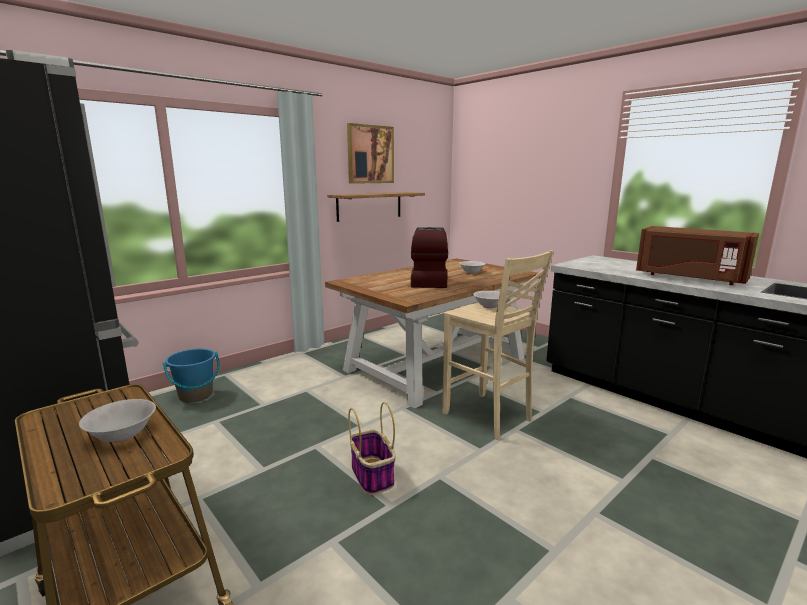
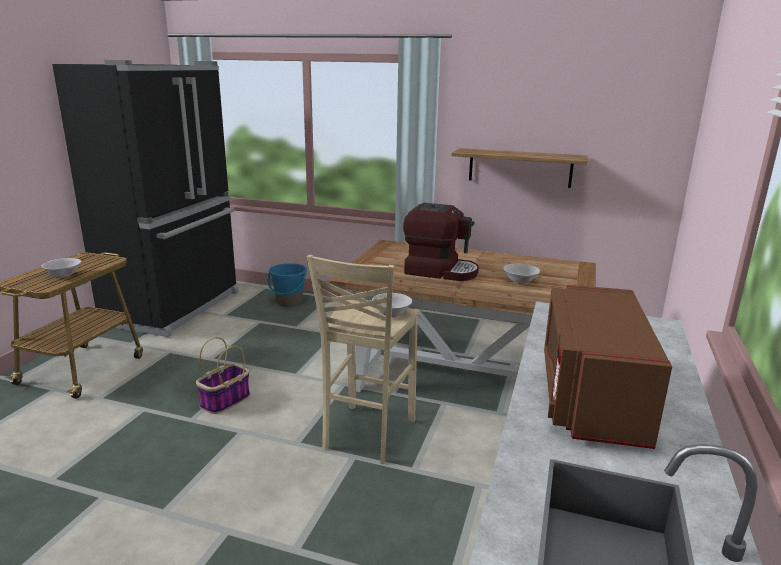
camera: 60 degrees right, 5 degrees up
(370, 154) = (528, 103): picture -> none
(428, 281) = (440, 271): coffee machine -> coffee machine turned 45 degrees clockwise

